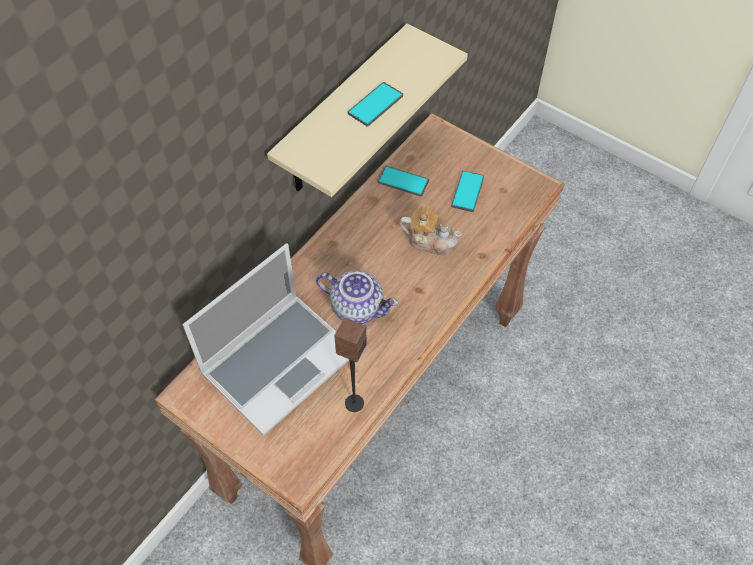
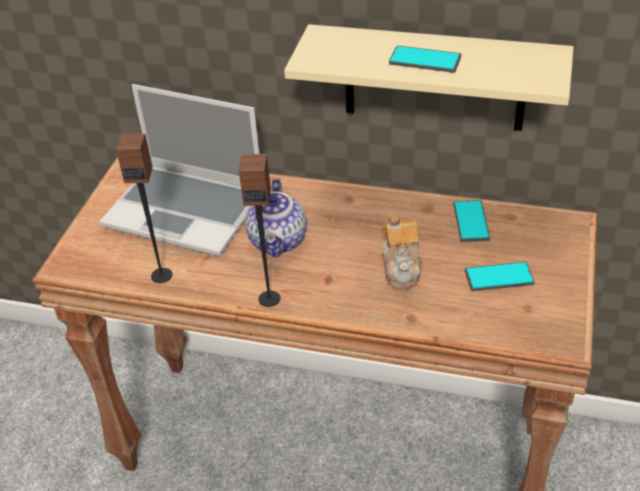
camera: 70 degrees right, 15 degrees down
(420, 334) = (269, 298): none -> speaker

